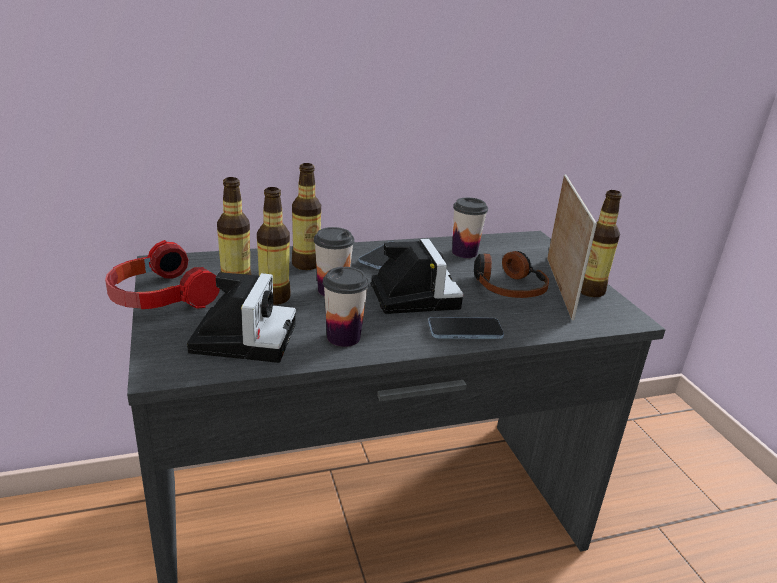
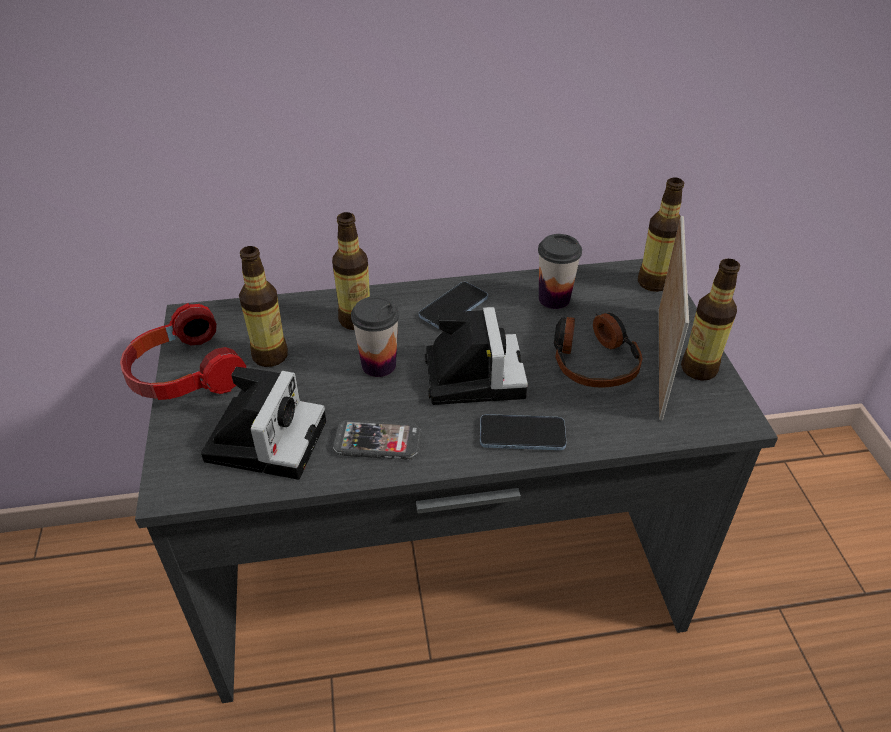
camera: 10 degrees right, 15 degrees up
(274, 297) = (310, 376): bottle -> bottle (653, 282)
(343, 337) = (377, 442): cup -> phone

